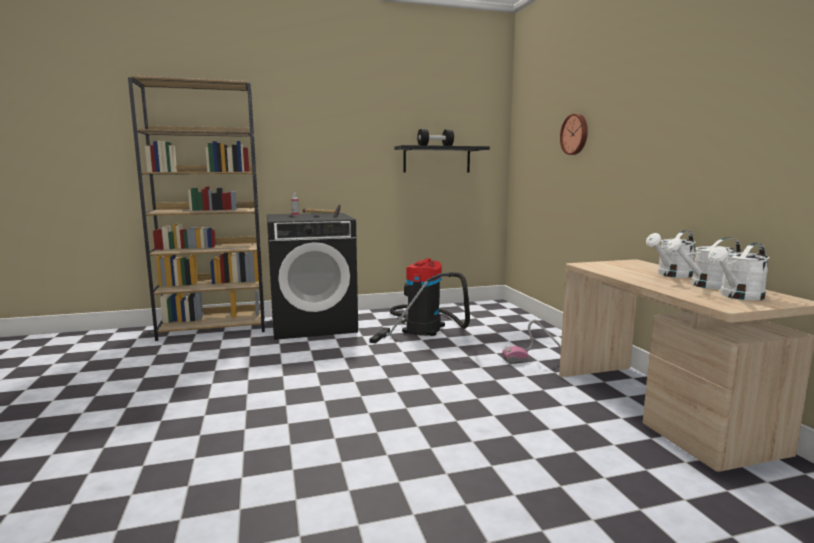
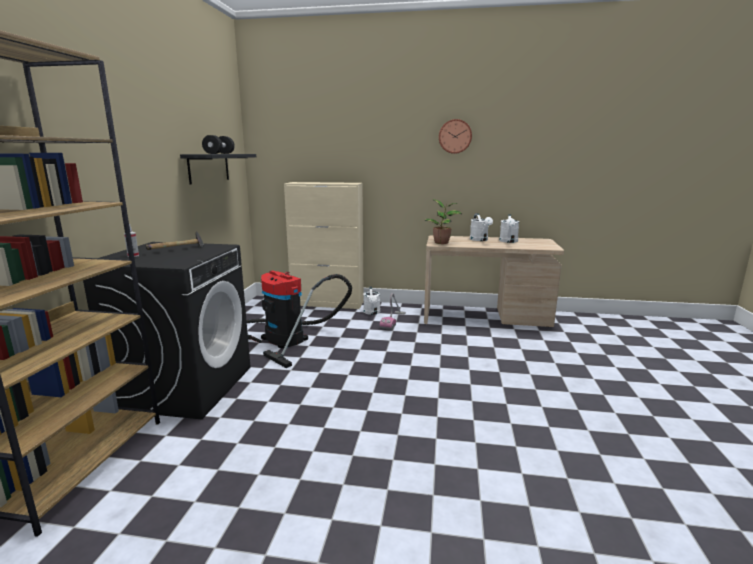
camera: 65 degrees left, 5 degrees up
(533, 324) = (328, 303): none -> beige cabinet
(575, 134) = (349, 148): wall clock -> wall clock (455, 136)
(600, 265) = (442, 242): none -> potted plant
(737, 296) = (534, 243): white watering can -> white watering can (372, 312)

